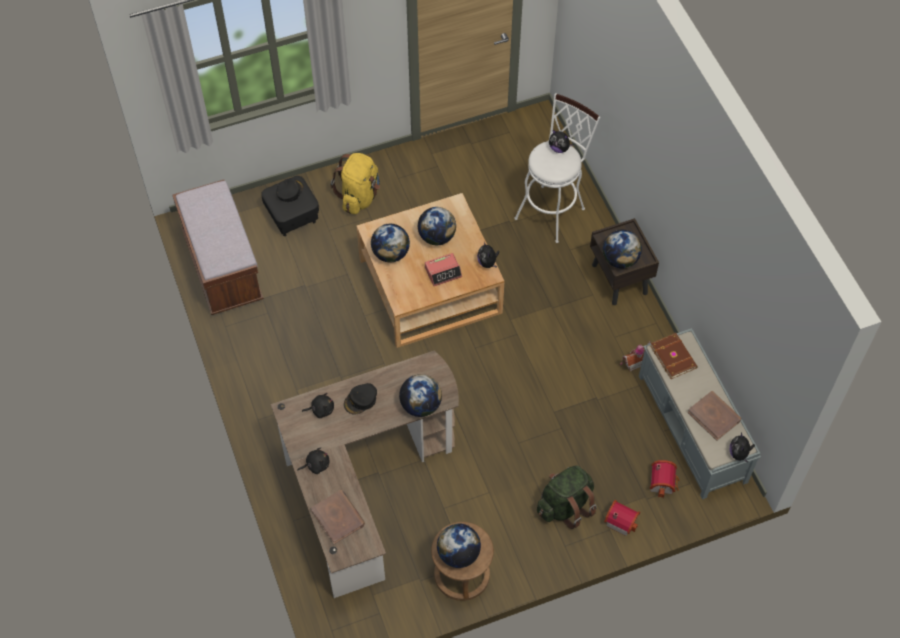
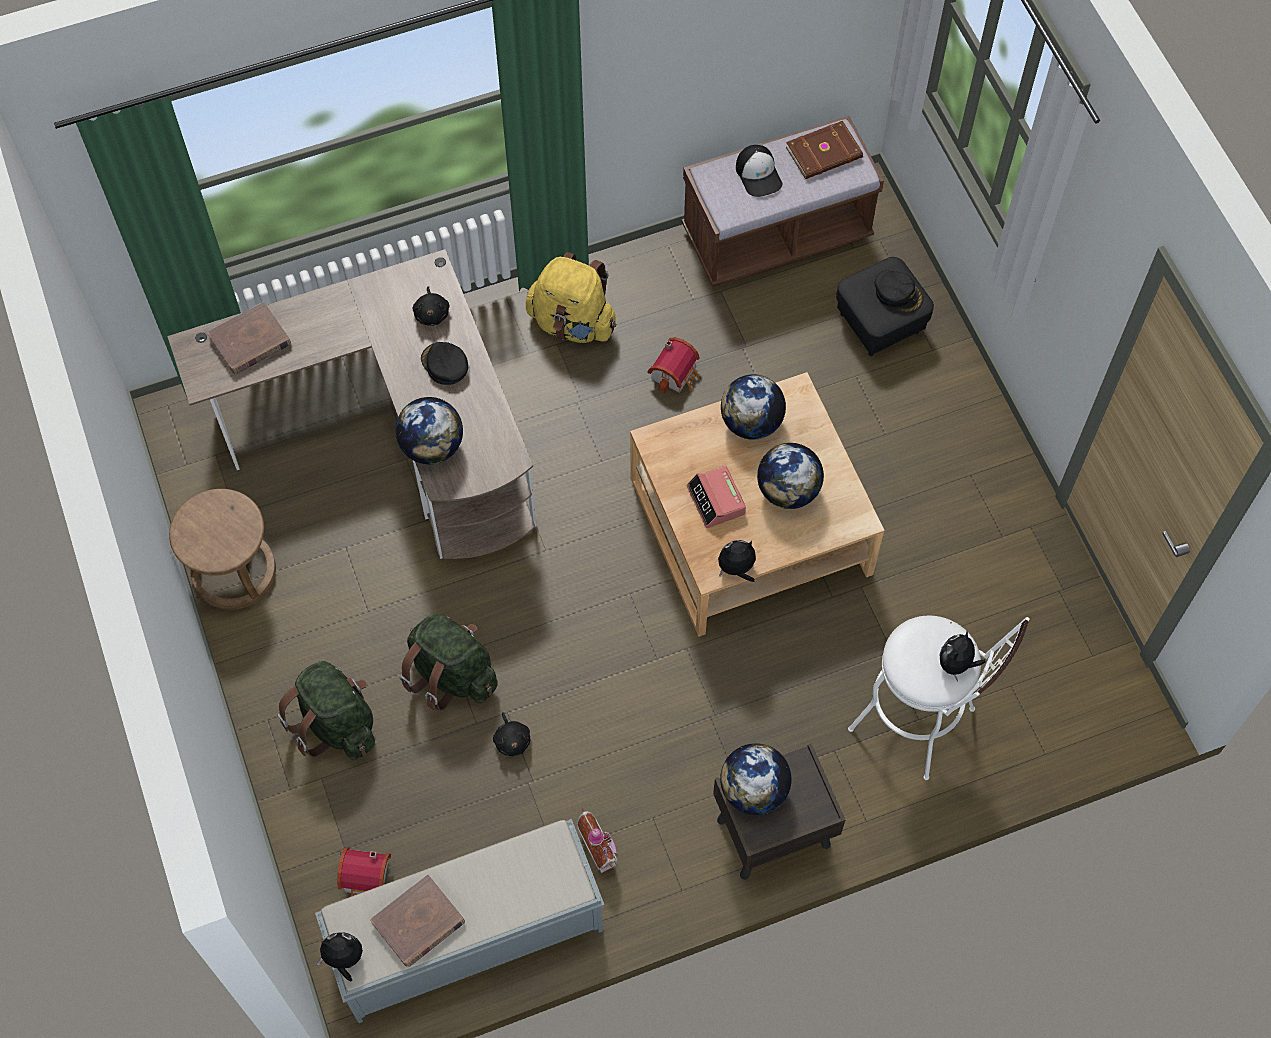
camera: 90 degrees right, 5 degrees up
(216, 240) = (759, 174): none -> cap
(316, 465) = (339, 311): black plush toy -> black plush toy (512, 740)
(359, 196) = (927, 417): yellow backpack -> yellow backpack (573, 323)
(458, 554) = (210, 524): globe -> none
(530, 442) = (451, 674): none -> green backpack
(621, 520) = (305, 807): toy house -> toy house (676, 374)
(674, 356) = (541, 863): brown book -> brown book (825, 153)

